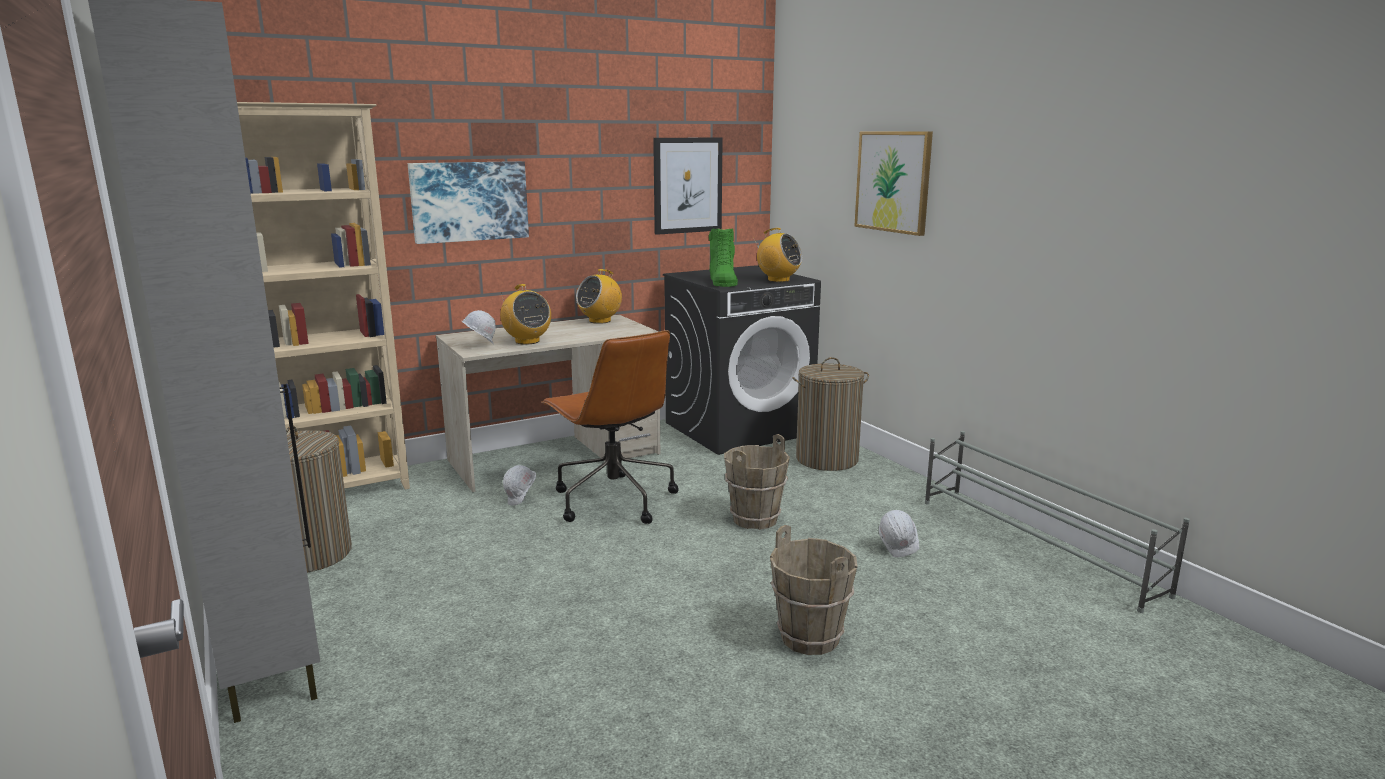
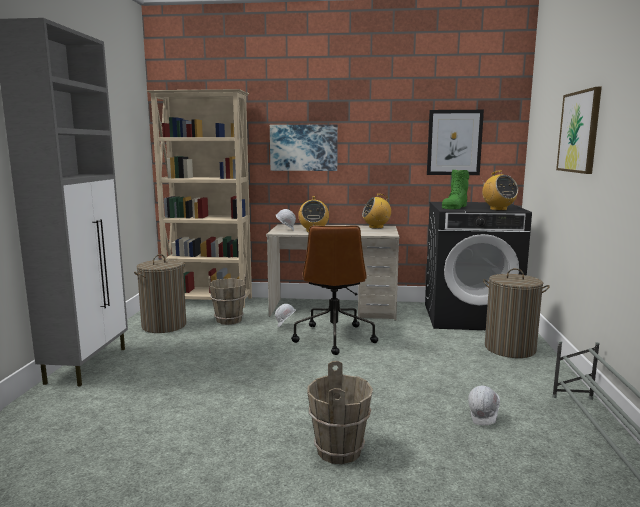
camera: 35 degrees right, 5 degrees down
(754, 519) = (404, 370): brown bucket -> brown bucket (229, 320)

